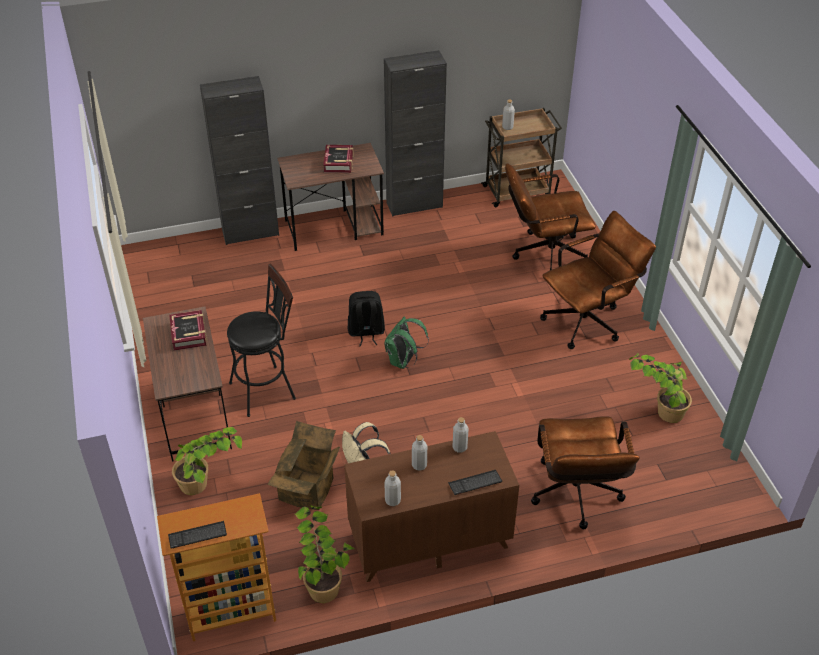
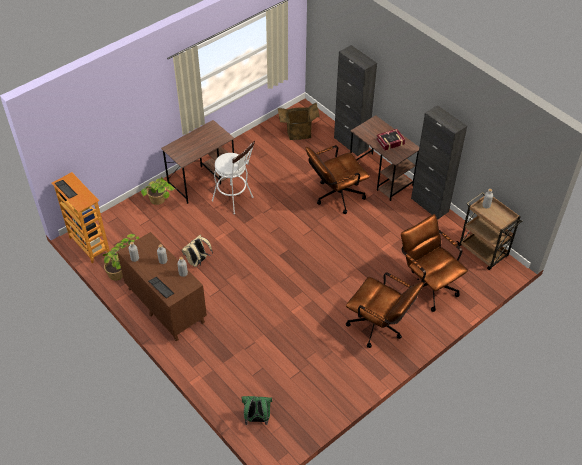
camera: 65 degrees right, 5 degrees up
(189, 334) = (211, 140): book -> none
(267, 388) = (235, 200): black stool -> white stool
(308, 490) = (175, 244): cardboard box -> cardboard box (298, 133)
(366, 332) = (301, 224): black backpack -> none
(403, 361) = (288, 249): green backpack -> green backpack (257, 418)
(576, 498) = (226, 363): brown office chair -> brown office chair (335, 197)
(657, 407) = (321, 385): potted plant -> none

